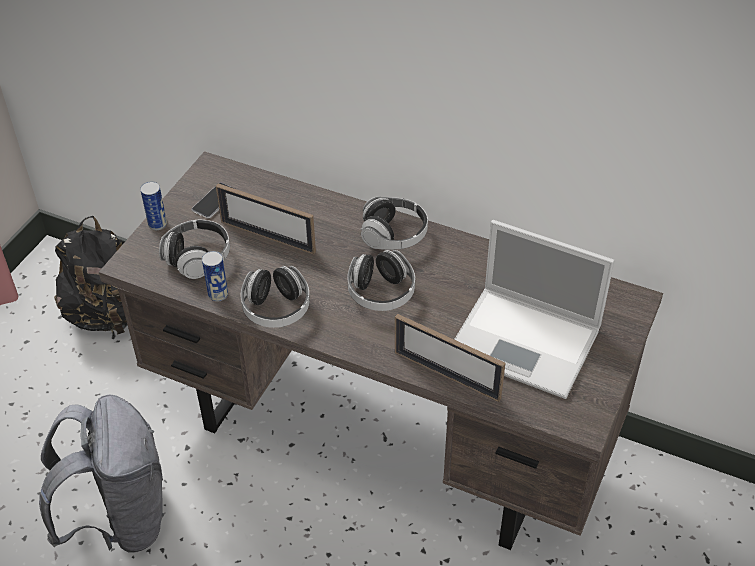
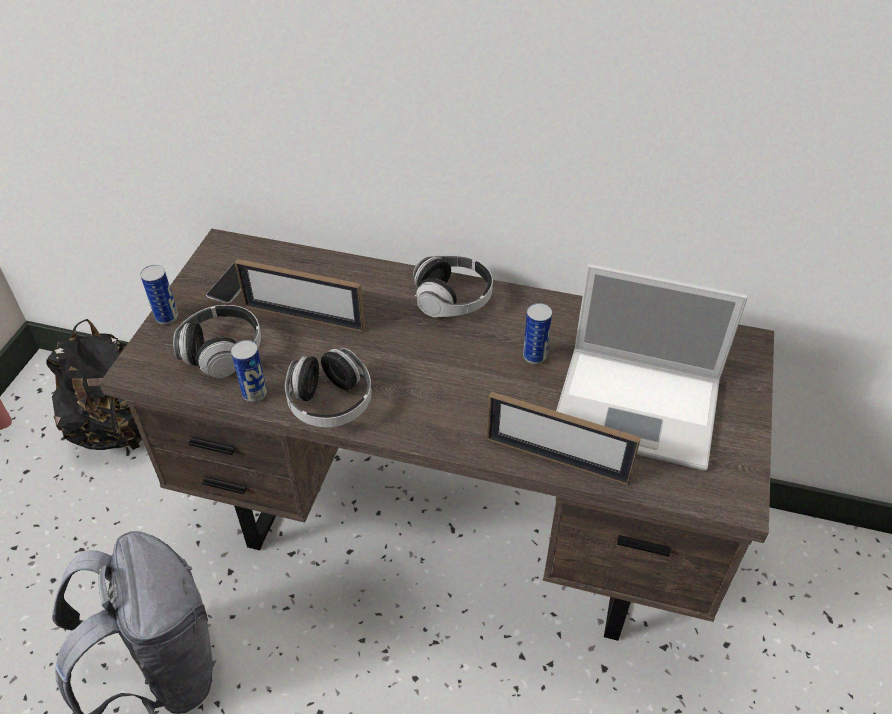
camera: 10 degrees left, 0 degrees up
(381, 293) = (453, 368): headphones -> none
(450, 291) = (534, 356): none -> can

